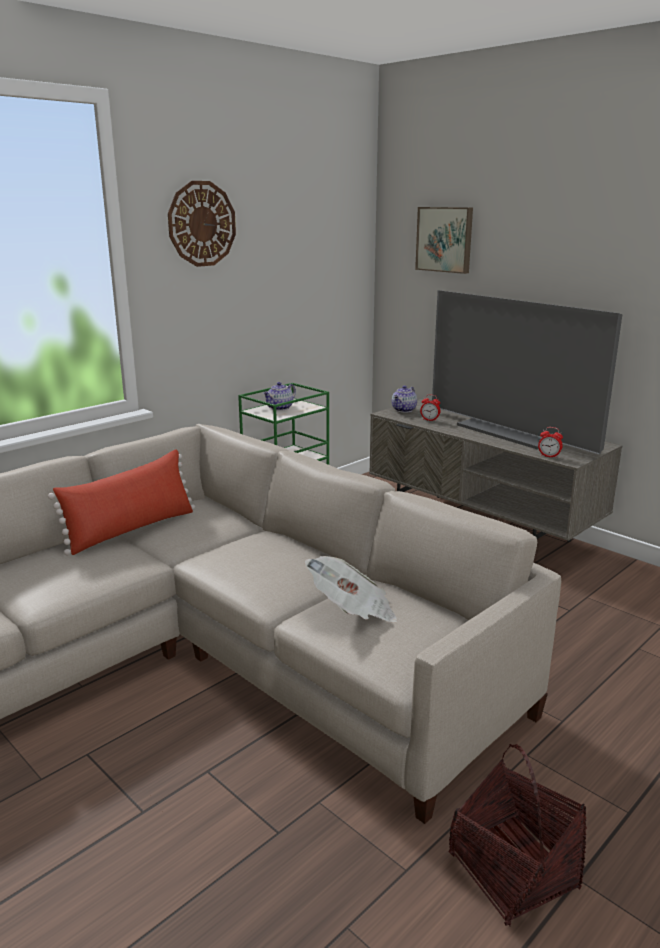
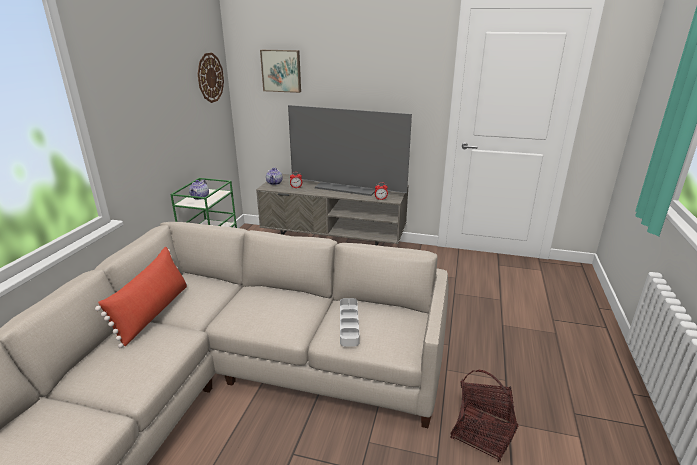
camera: 30 degrees left, 5 degrees up
(201, 224) = (128, 74): wall clock -> wall clock (210, 77)
(352, 611) = (349, 324): newspaper -> grey tray

